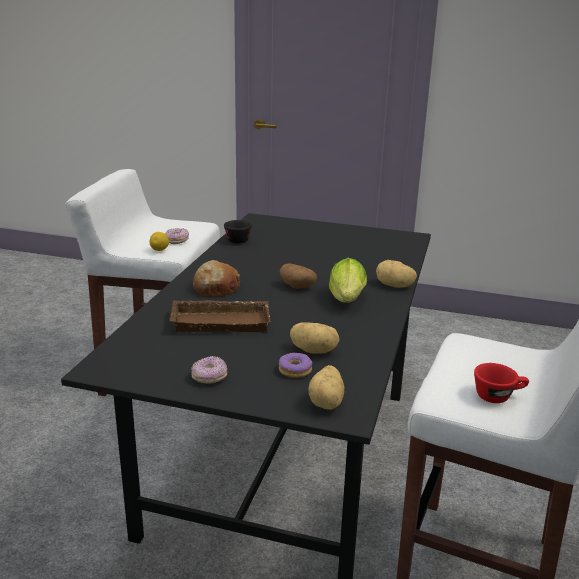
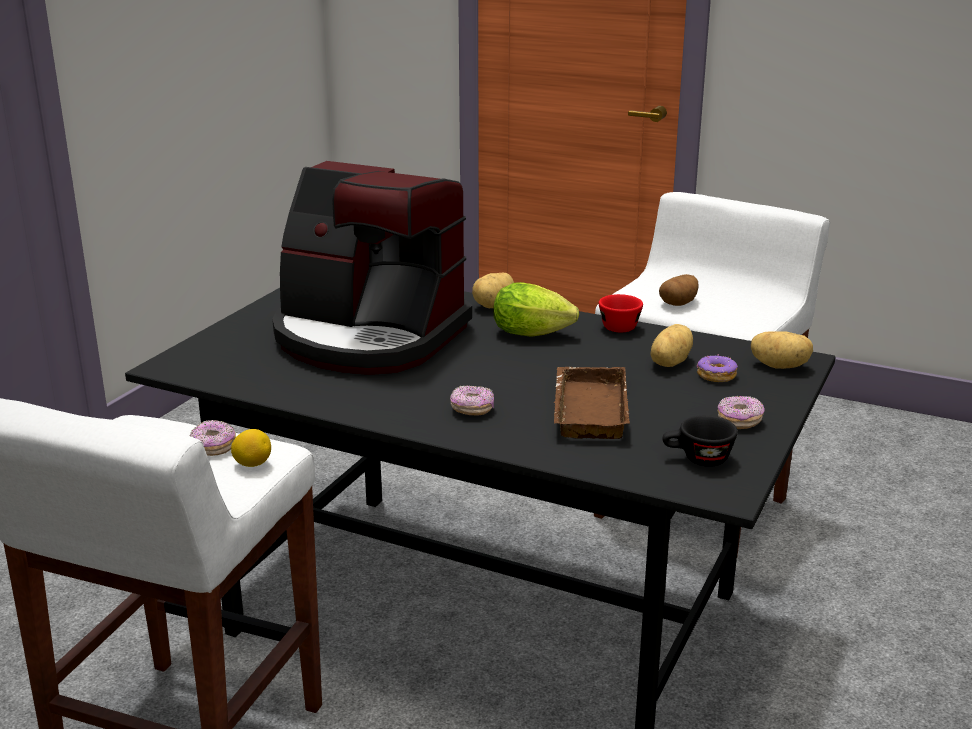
camera: 80 degrees left, 0 degrees up
(216, 288) = (472, 410): bread -> donut
(237, 239) = (267, 387): black cup -> black cup (697, 459)
(298, 287) = (483, 357): potato -> potato (678, 303)
(316, 255) = (368, 337): none -> coffee machine
(498, 396) = (737, 303): red cup -> red cup (618, 325)

